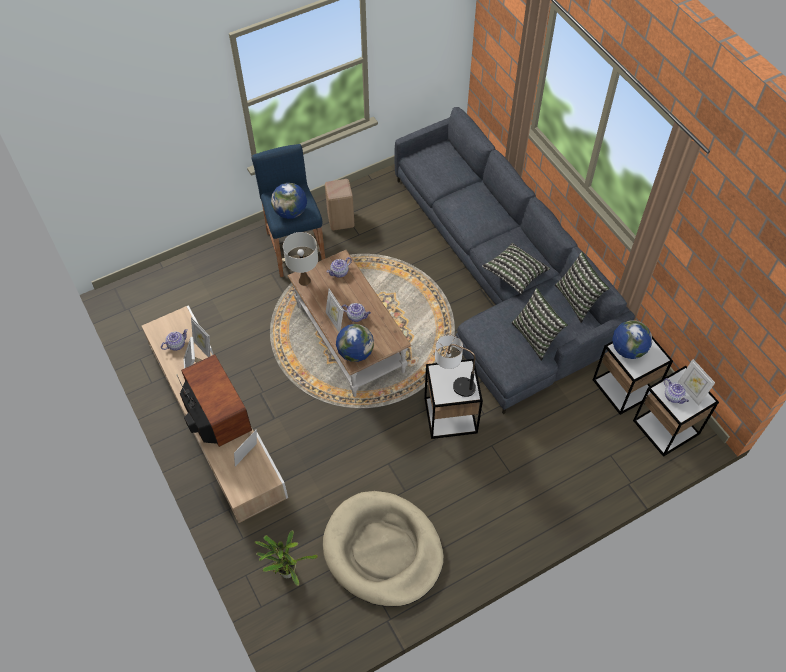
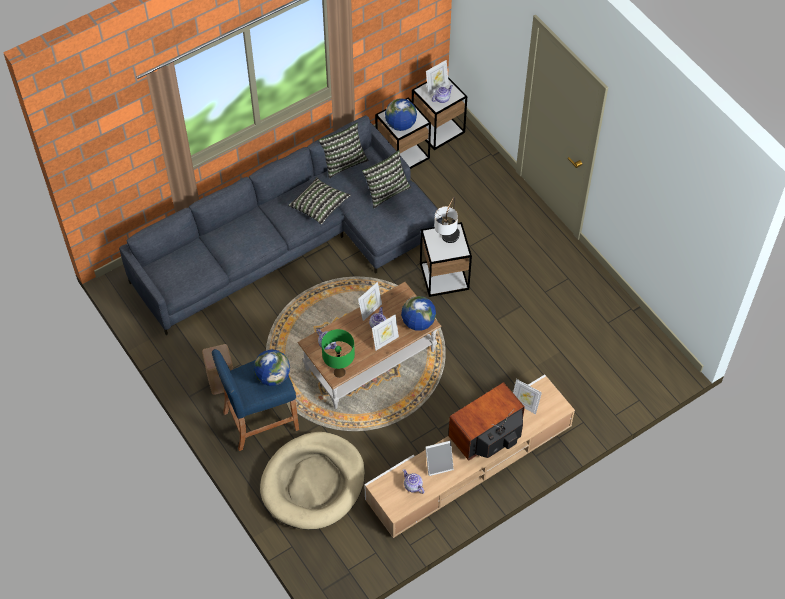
camera: 95 degrees left, 0 degrees up
(204, 348) = (414, 460): picture frame -> picture frame (370, 310)
(286, 570) = (605, 385): potted plant -> none
(304, 281) = (339, 372): white table lamp -> green table lamp
(383, 550) = (576, 317): beige dog bed -> beige dog bed (313, 483)

